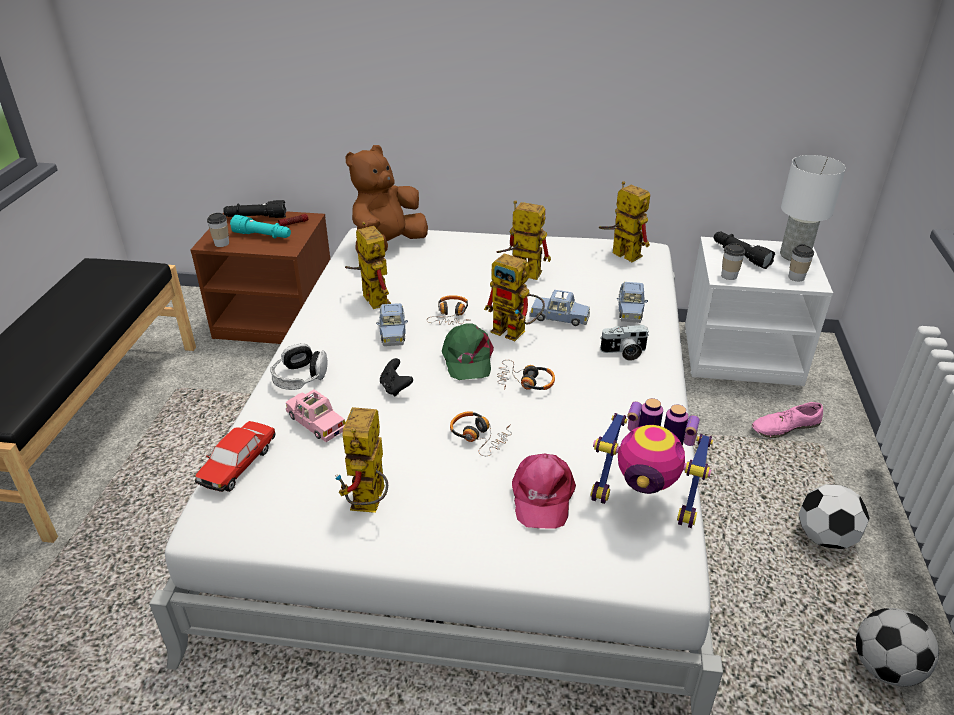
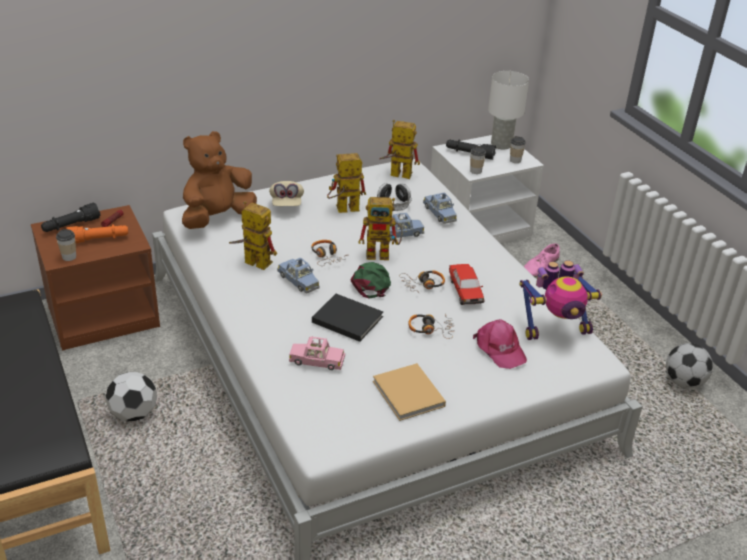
camera: 35 degrees left, 0 degrees up
(238, 464) = (296, 407): toy car -> toy car (465, 290)
(263, 236) = (99, 239): turquoise flashlight -> orange flashlight
(300, 377) = (269, 336): headphones -> headphones (393, 204)
(370, 505) = (409, 395): toy robot -> beige book
(387, 247) = (217, 218): brown plush toy -> brown plush toy turned 45 degrees clockwise
(395, 388) = (345, 319): black game controller -> black book
(467, 359) = (371, 282): green cap -> green cap turned 135 degrees counterclockwise
(469, 252) = (286, 204): none -> beige cap
(624, 353) = (462, 245): camera -> none
(825, 538) = (609, 326): football -> football (134, 414)

